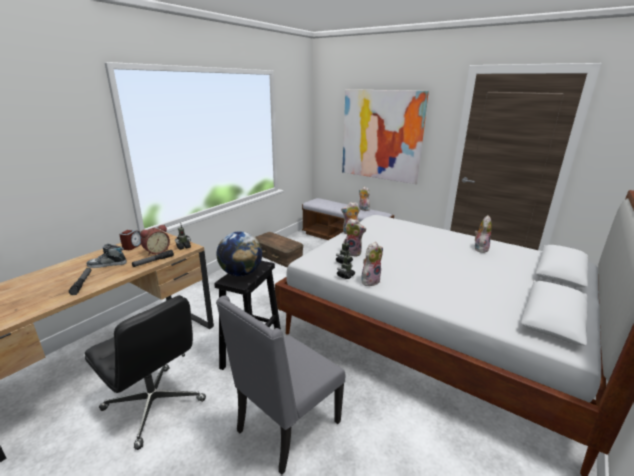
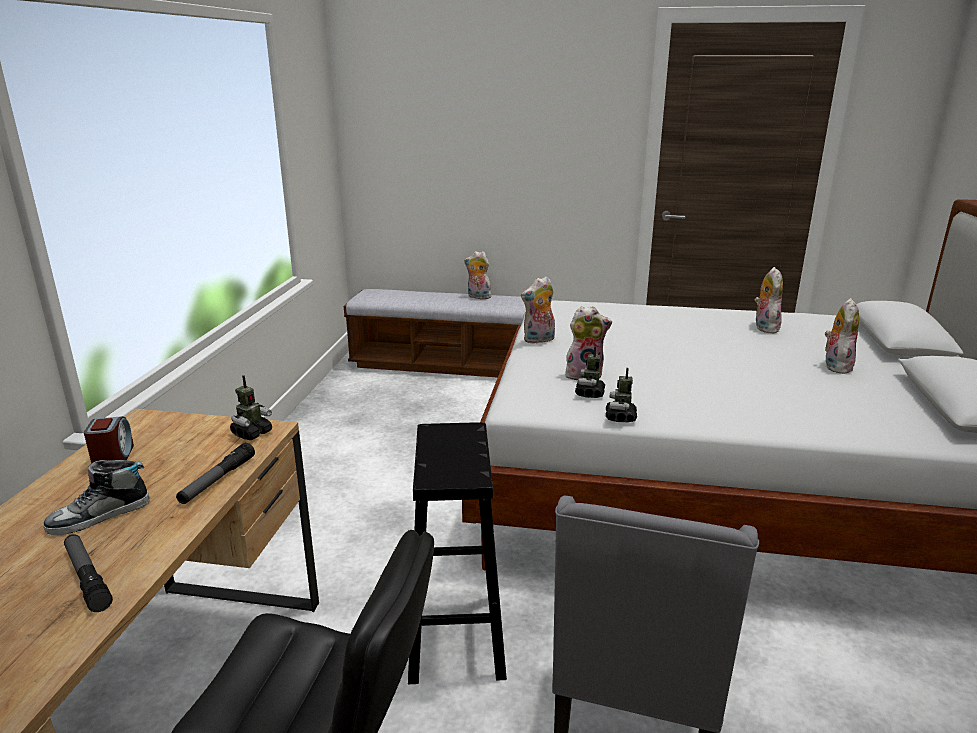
camera: 25 degrees left, 0 degrees up
(156, 251) = (195, 457): alarm clock -> none
(241, 273) = (445, 457): globe -> none
(277, 256) = (336, 423): brown storage box -> none
(370, 280) = (669, 416): plush toy -> plush toy (835, 366)
(381, 135) = (497, 146): picture -> none

